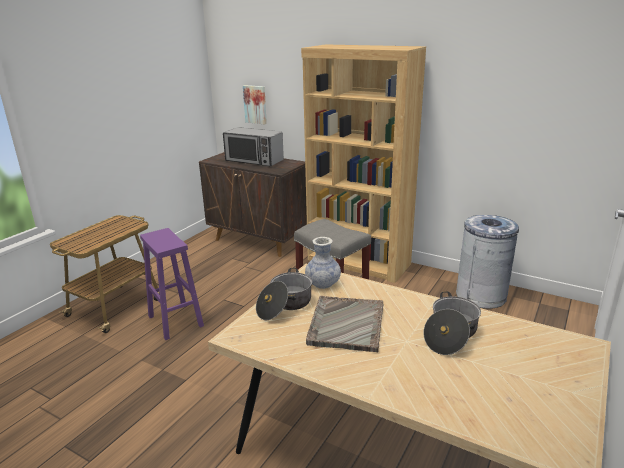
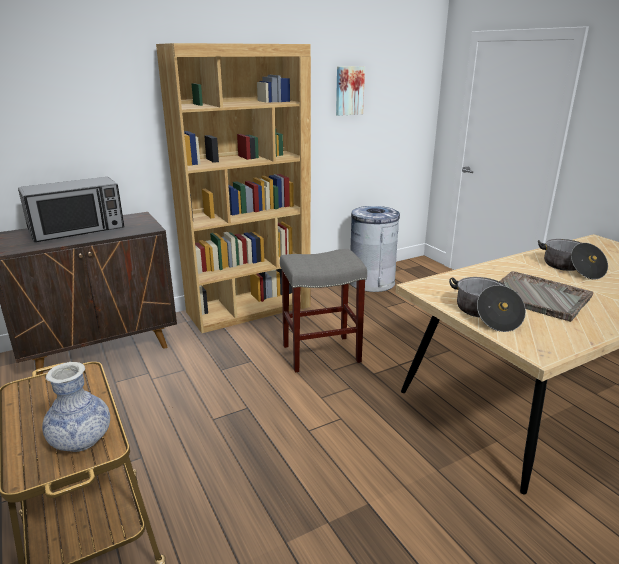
camera: 60 degrees left, 0 degrees up
(175, 321) = (217, 479): purple stool -> none
(255, 104) = (33, 146): picture -> picture (349, 90)
(323, 284) = (451, 287): vase -> vase (81, 440)

